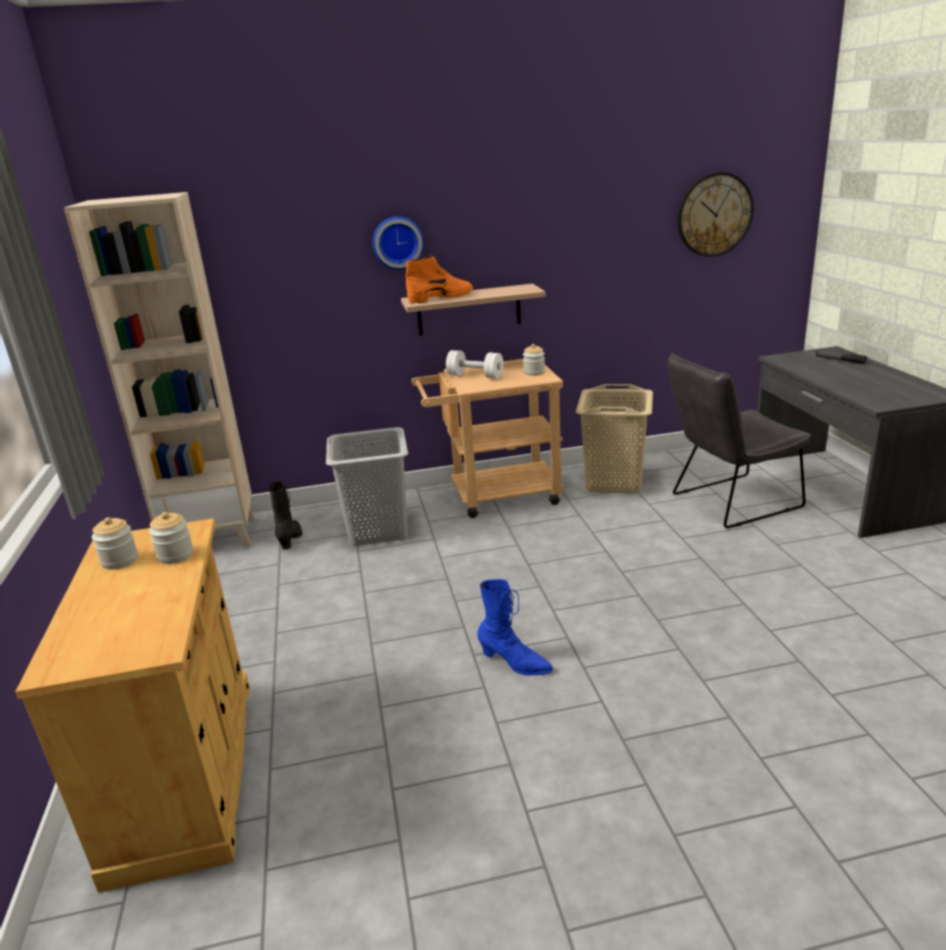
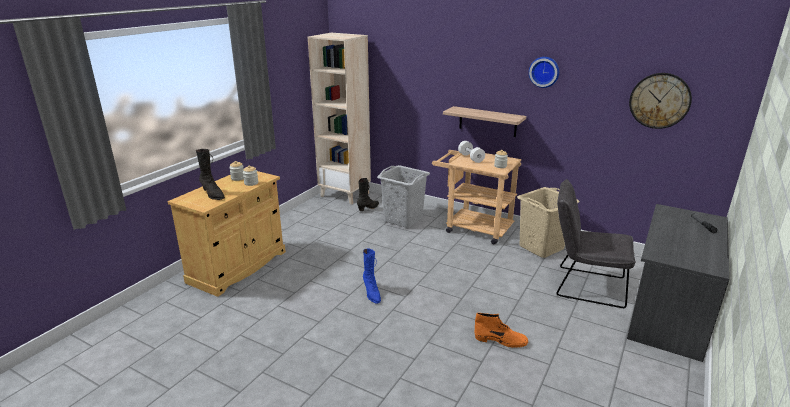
camera: 40 degrees right, 0 degrees up
(125, 617) = (213, 194): none -> black boot
(397, 242) = (456, 77): wall clock -> wall clock (544, 71)
(441, 297) = (467, 111): orange boot -> orange boot (501, 340)

